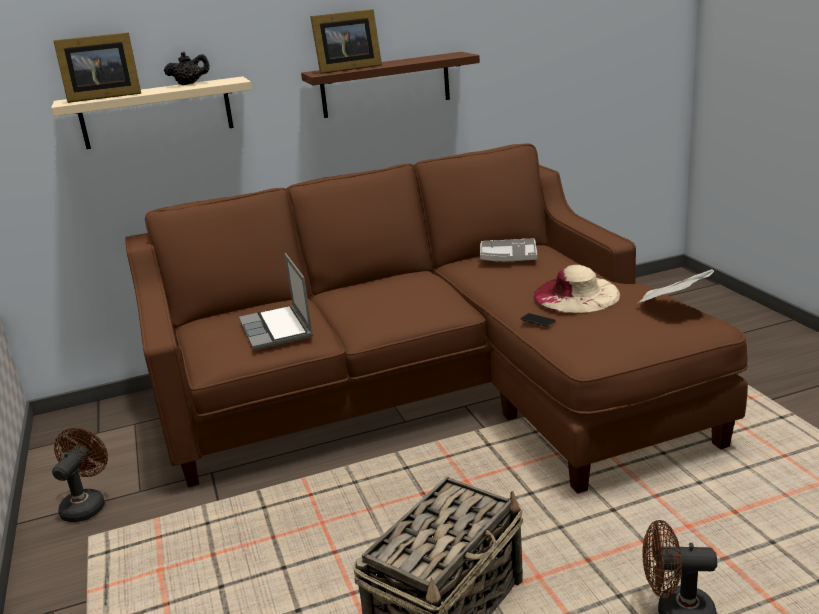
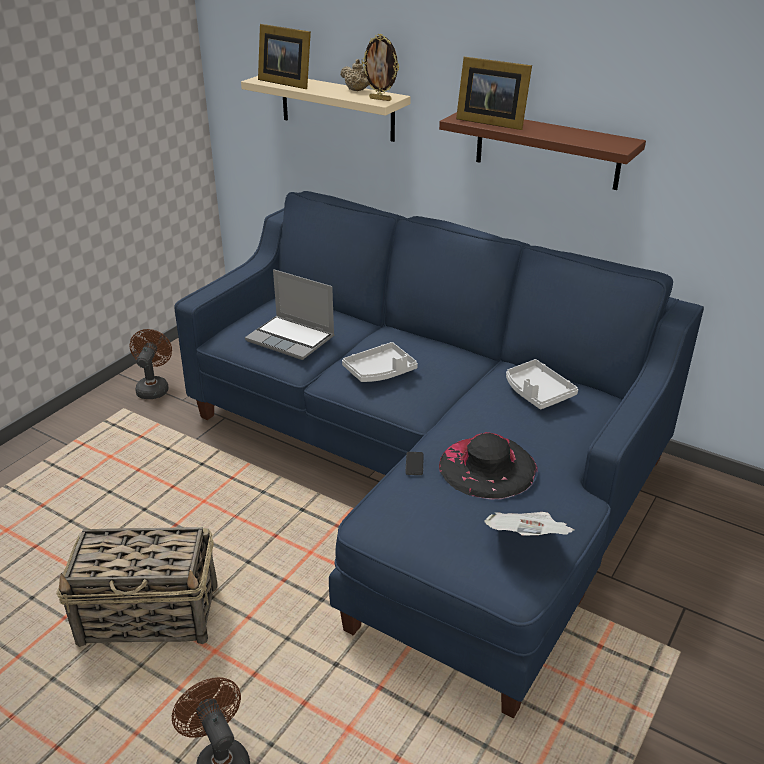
camera: 50 degrees right, 10 degrees up
(87, 504) = (154, 387): brown fan -> brown fan turned 60 degrees counterclockwise
(189, 84) = (358, 90): black teapot -> beige teapot
(229, 81) = (380, 99): none -> picture frame
(277, 329) = (292, 339): laptop -> laptop turned 90 degrees counterclockwise
(390, 306) = (380, 371): none -> grey tray
(433, 392) = (427, 470): brown sofa -> blue sofa
(576, 295) = (487, 466): beige hat -> black hat

